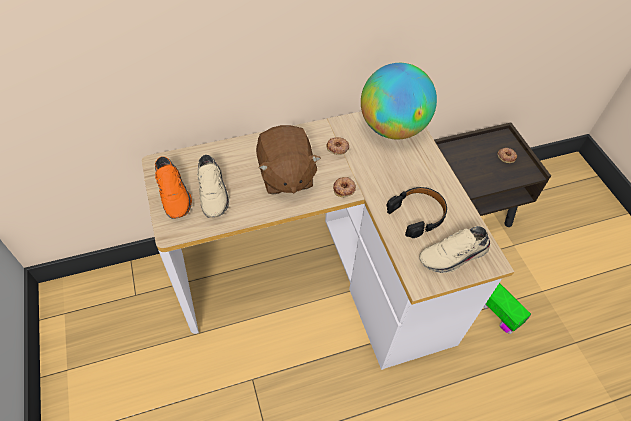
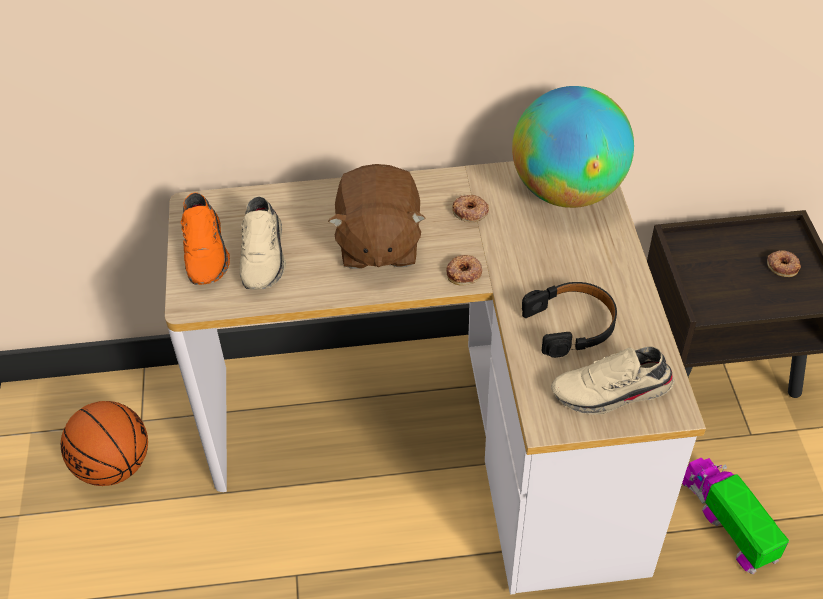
camera: 15 degrees right, 5 degrees down
(123, 327) = (114, 465): none -> basketball

